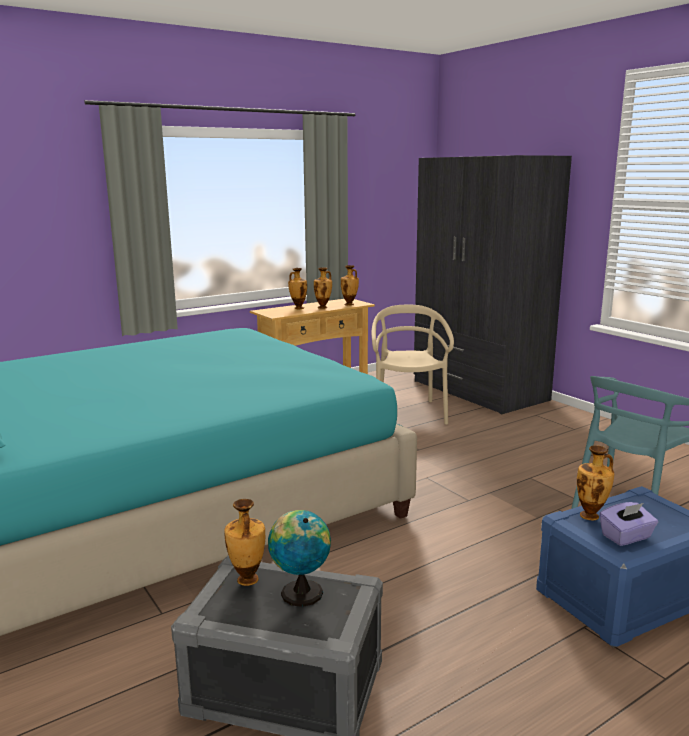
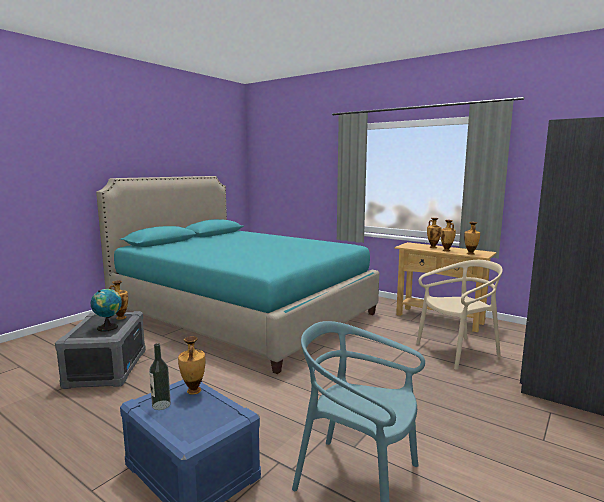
camera: 70 degrees right, 5 degrees down
(626, 537) = (161, 405): purple tissue box -> bottle

